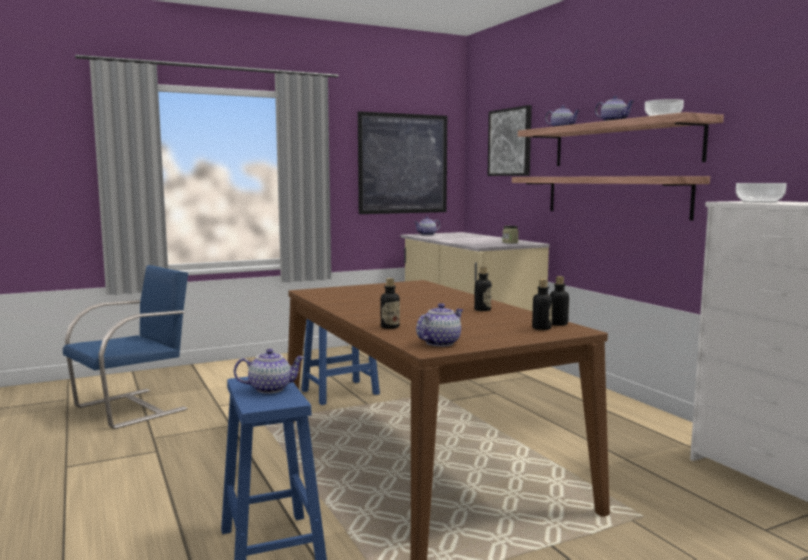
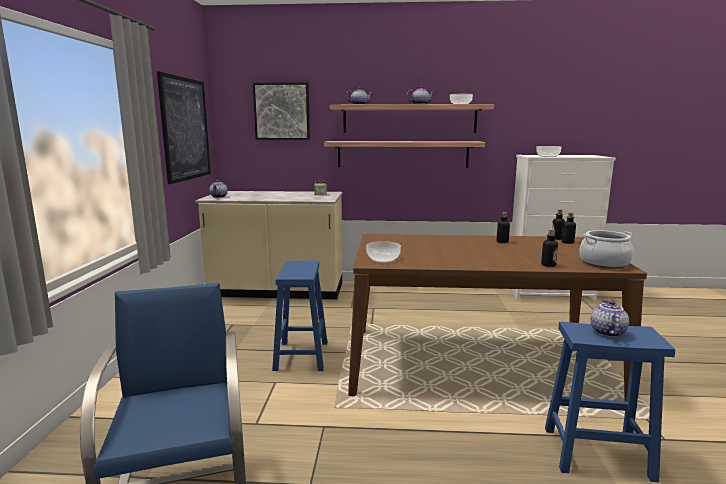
camera: 60 degrees left, 5 degrees up
(327, 292) = (383, 259): none -> bowl
(439, 343) = (604, 263): teapot -> cooking pot

